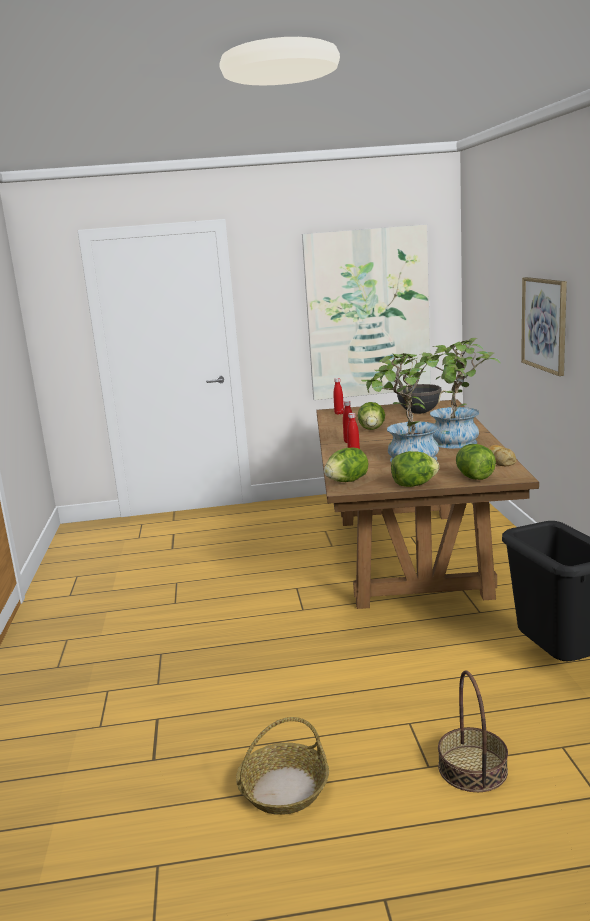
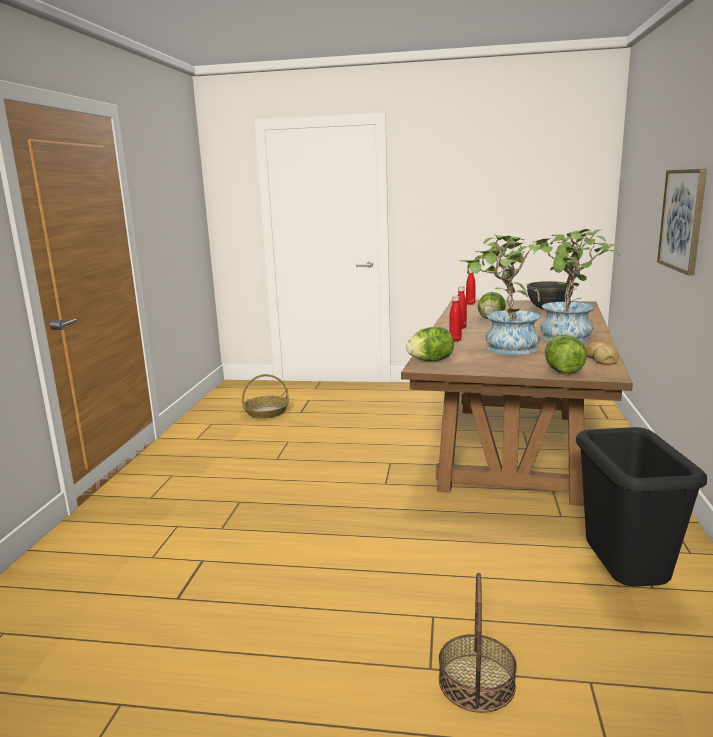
camera: 15 degrees right, 0 degrees up
(284, 788) = (275, 656): basket -> basket (266, 412)
(368, 313) = (517, 211): picture -> none
(414, 485) = (494, 371): lettuce -> none

